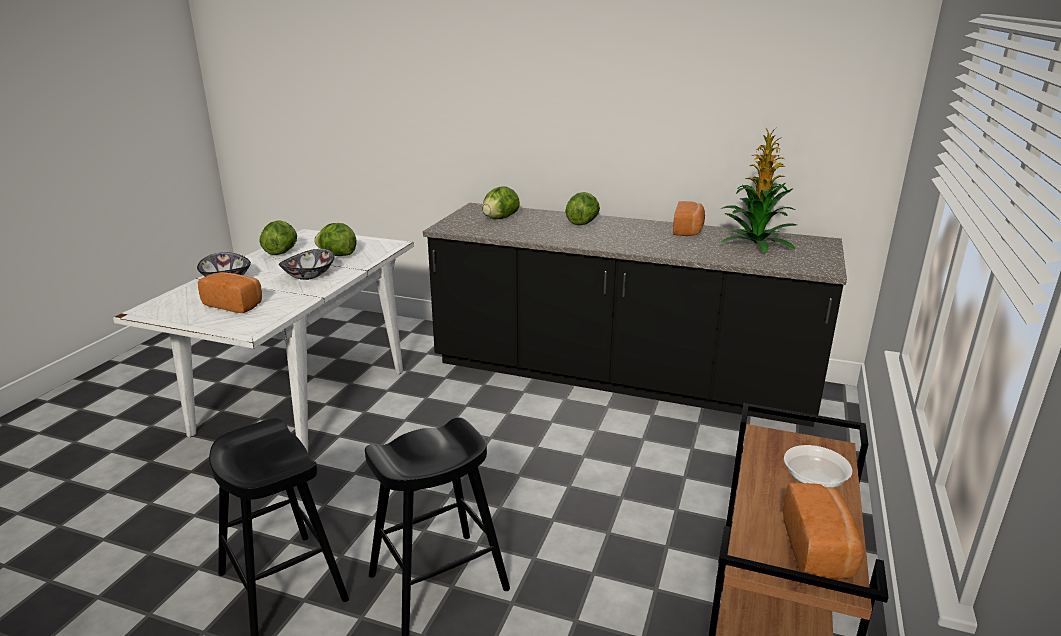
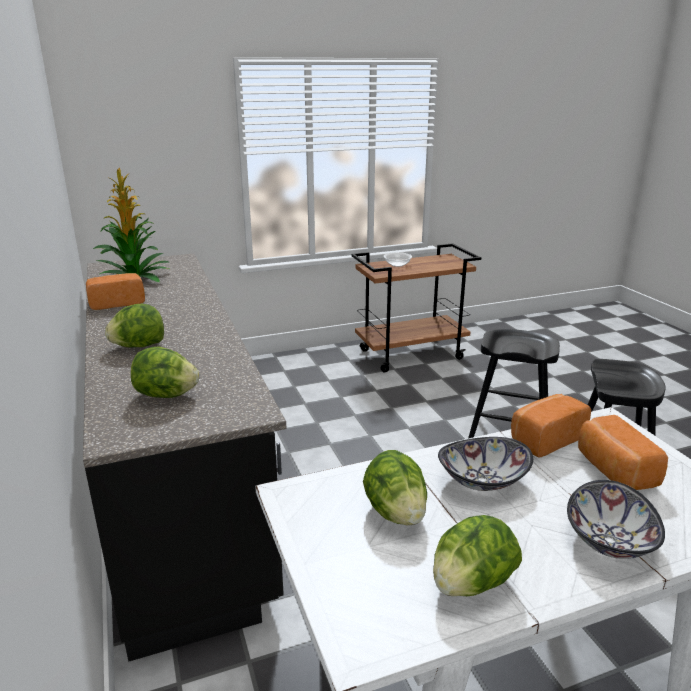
camera: 130 degrees left, 0 degrees up
(819, 550) = (437, 259): bread -> bread (544, 439)

